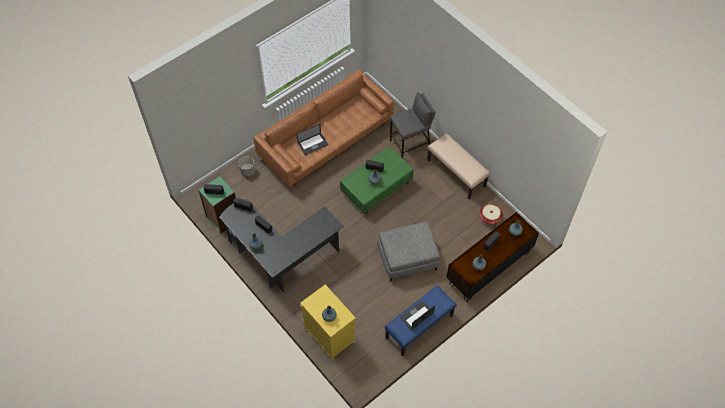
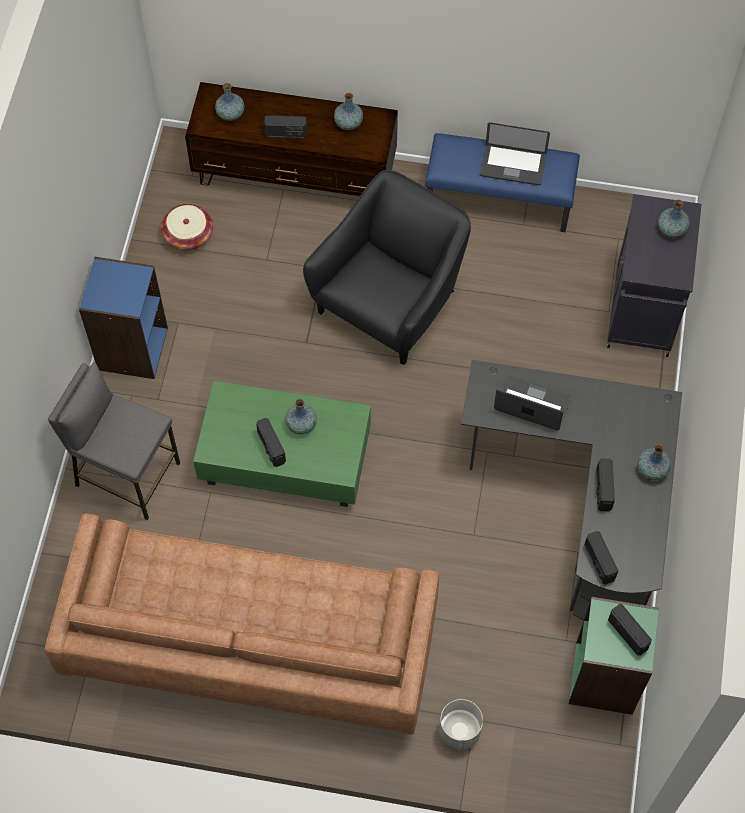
camera: 130 degrees left, 5 degrees up
(312, 144) = (314, 603): laptop -> laptop (532, 404)
(329, 335) = (642, 313): yellow cabinet -> black cabinet
(407, 258) = (390, 302): grey ottoman -> black armchair
(456, 173) = (132, 348): beige bench -> blue bookcase

